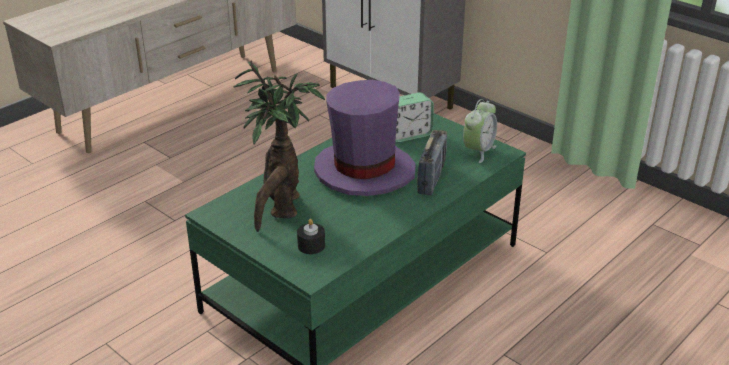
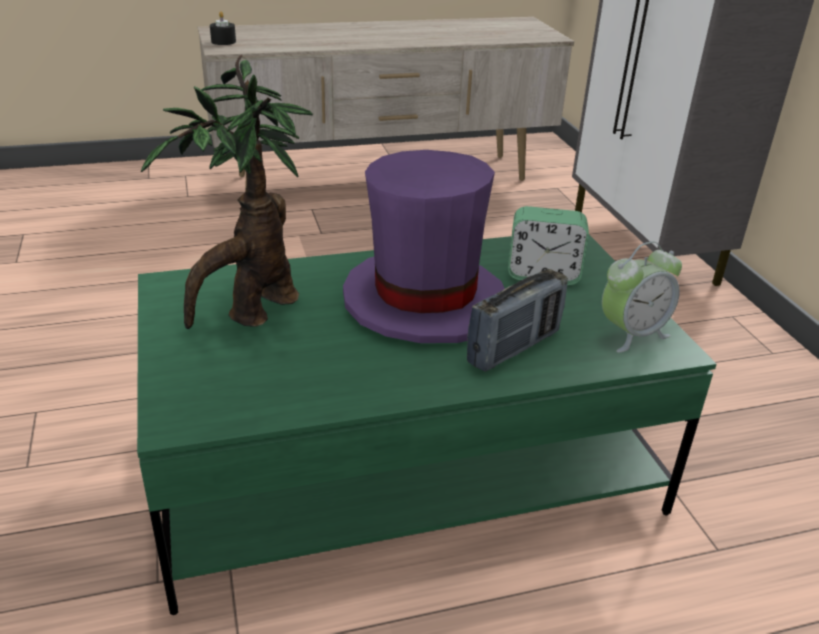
camera: 30 degrees right, 0 degrees up
(311, 245) = (230, 377): black candle -> black candle (223, 41)

